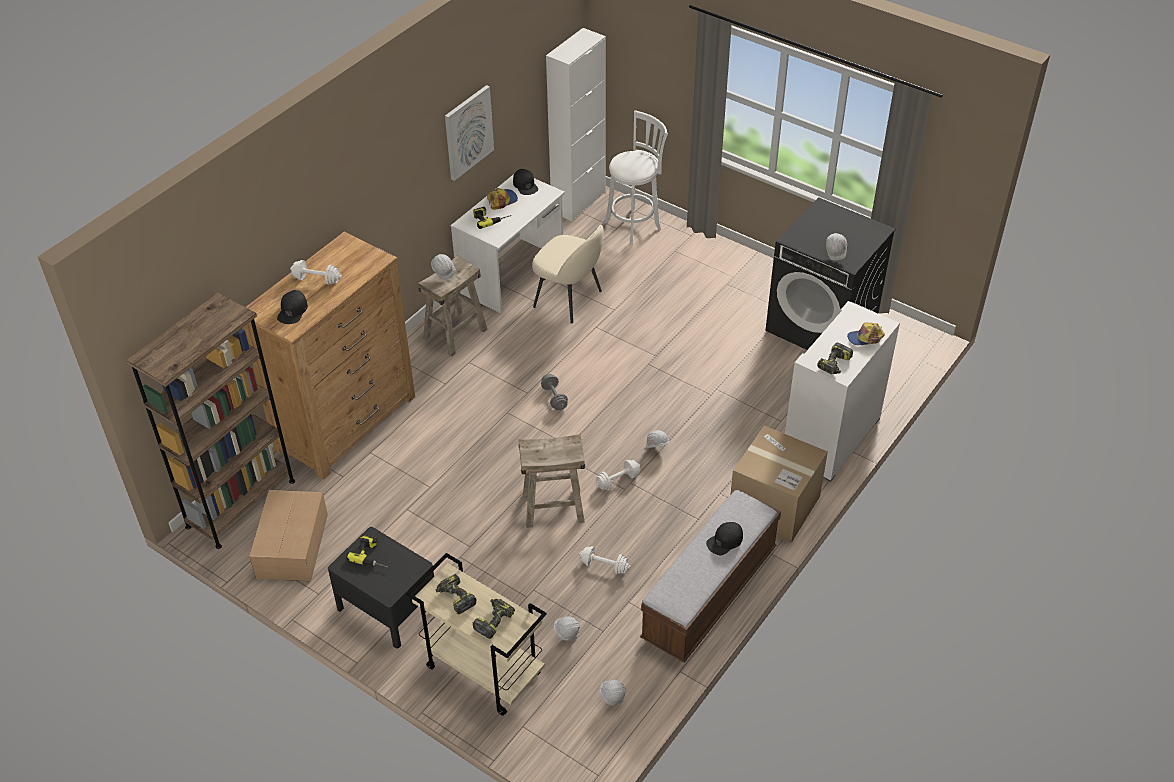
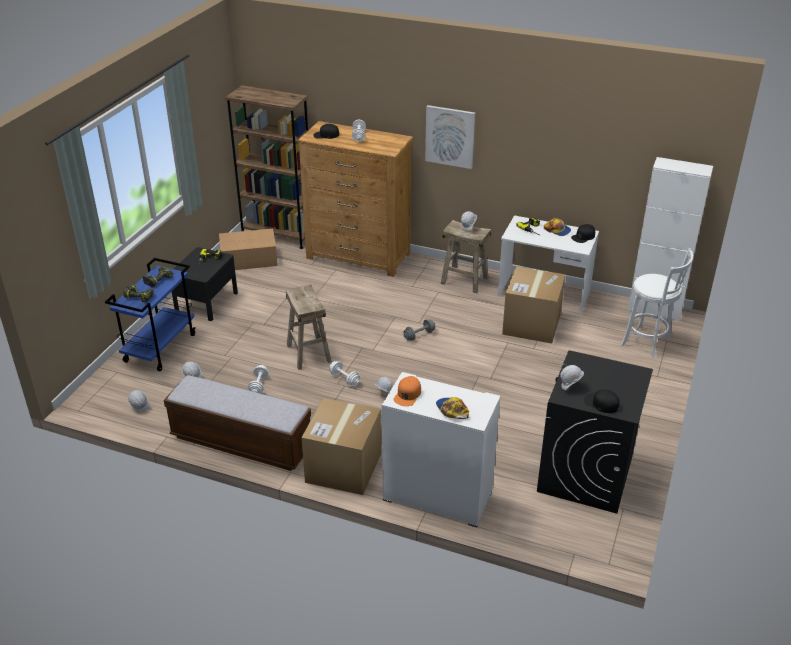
camera: 75 degrees right, 10 degrees down
(468, 132) = (552, 157): picture -> picture (450, 136)
(482, 670) = (160, 347): beige cart -> blue cart
(569, 300) = (531, 324): beige chair -> cardboard box
(725, 541) = (249, 405): black cap -> black cap (601, 403)
(835, 364) = (407, 394): power drill -> orange cap

